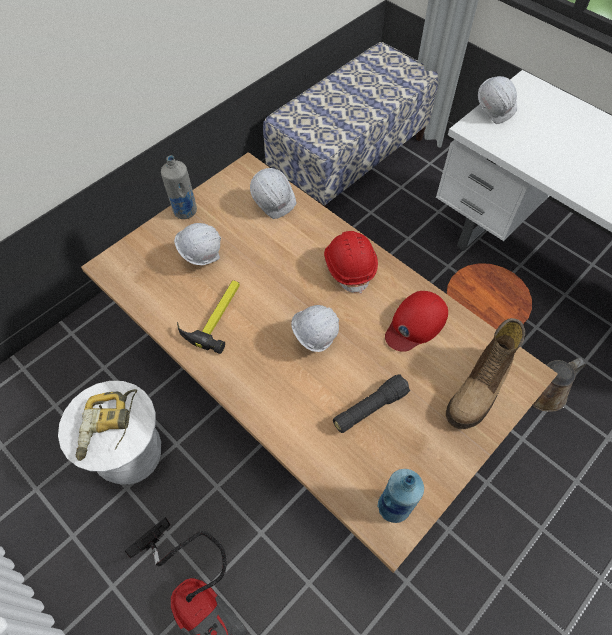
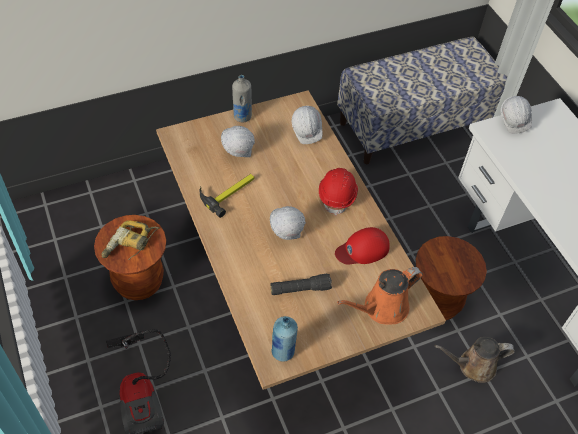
camera: 20 degrees right, 5 degrees down
(132, 456) = (138, 282): white stool -> brown stool
(479, 390) = (382, 308): boot -> orange watering can

